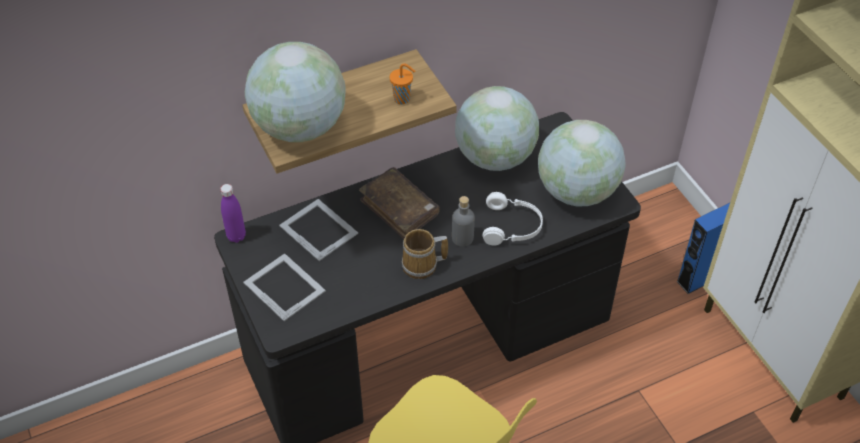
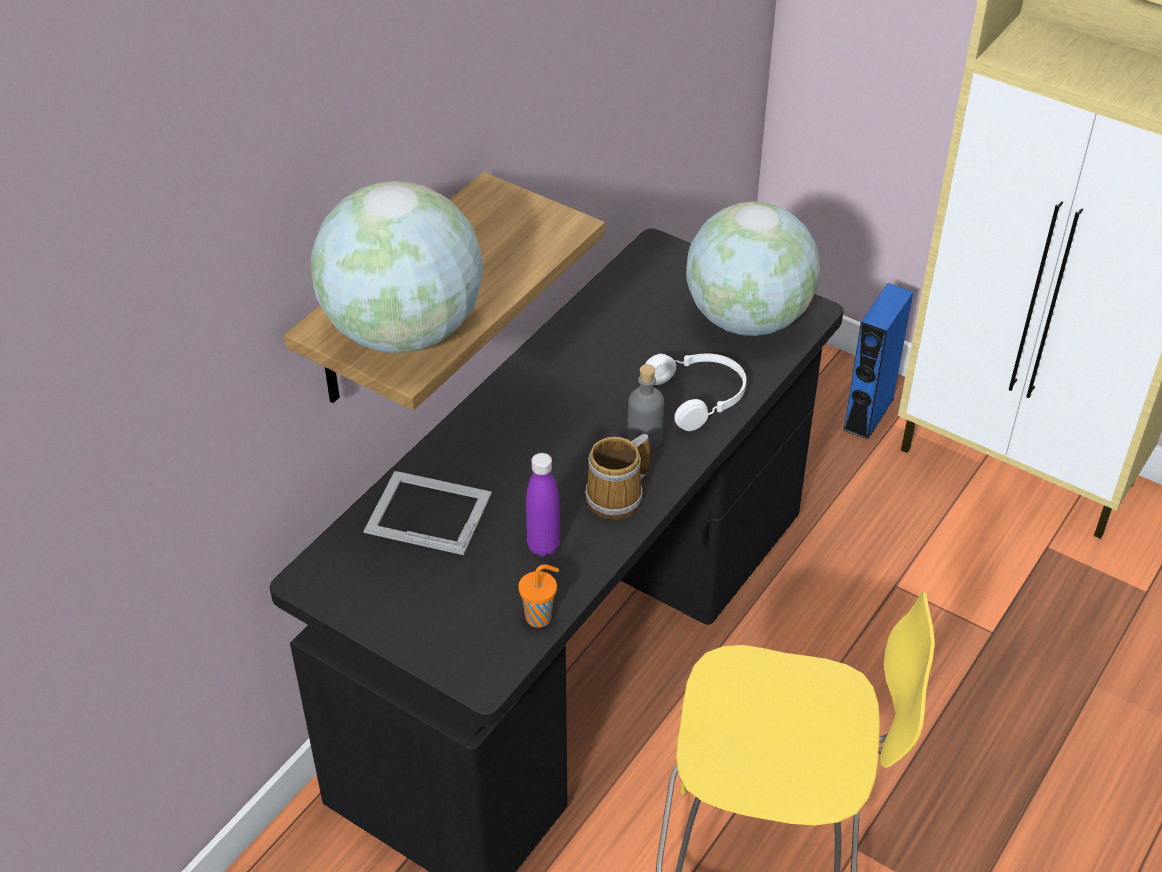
camera: 30 degrees left, 5 degrees down
(236, 236) = (307, 575): purple bottle -> purple bottle (543, 546)
(284, 286) = (438, 612): picture frame -> none
(399, 209) = (526, 437): brown book -> none
(403, 99) = (523, 240): orange cup -> orange cup (540, 617)
(494, 157) = (604, 319): globe -> none

